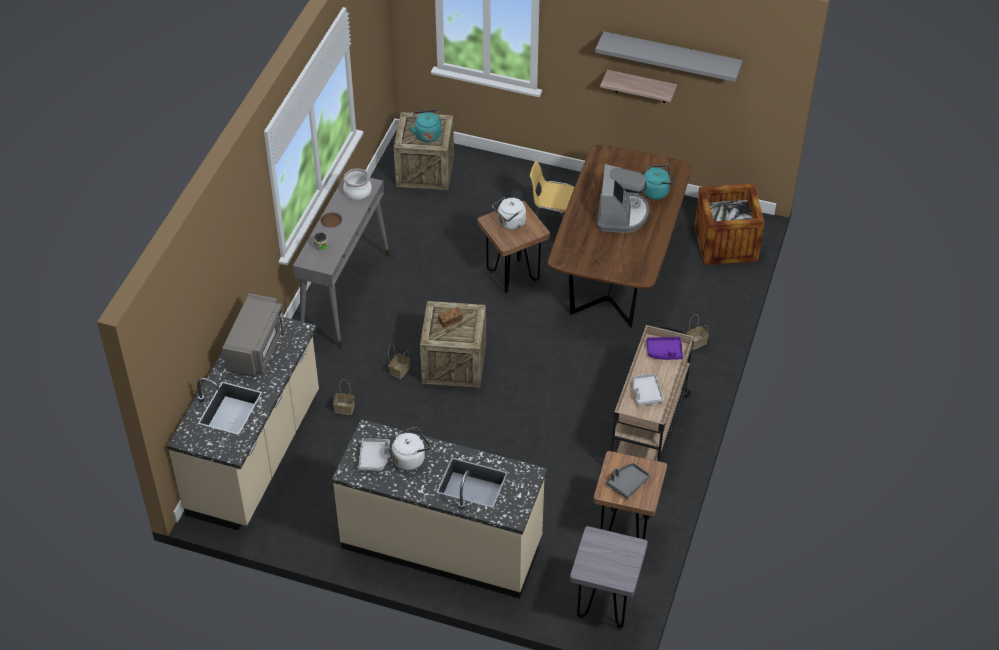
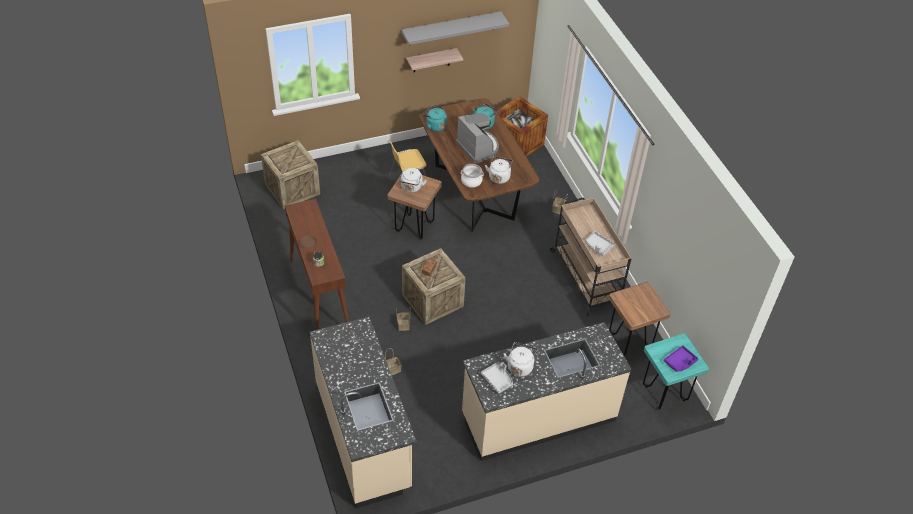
camera: 40 degrees left, 0 degrees up
(257, 348) = (345, 355): grey microwave -> none
(346, 295) = (319, 296): grey console table -> brown console table
(358, 191) = (306, 214): cooking pot -> cooking pot (471, 181)
(427, 134) = (294, 160): turquoise kettle -> turquoise kettle (435, 126)
(605, 605) = (664, 393): grey stool -> turquoise stool
(610, 258) = (499, 177): none -> white kettle
(627, 483) = (639, 306): grey tray -> none
(664, 352) = (583, 216): purple tray -> purple tray (680, 362)

